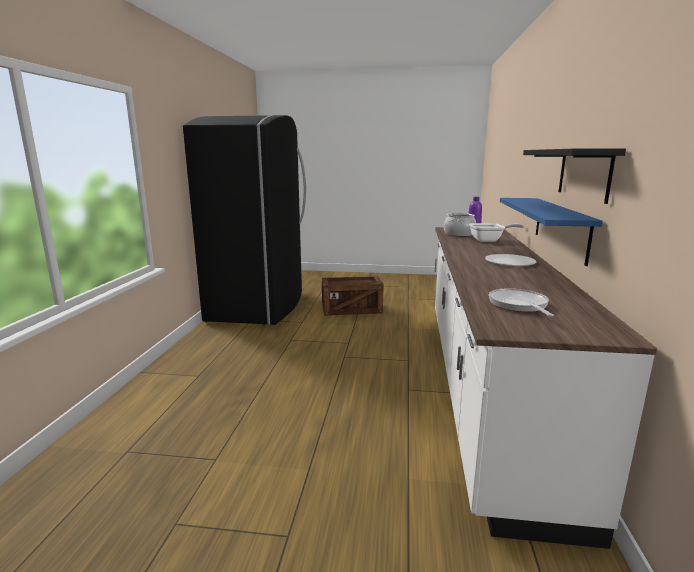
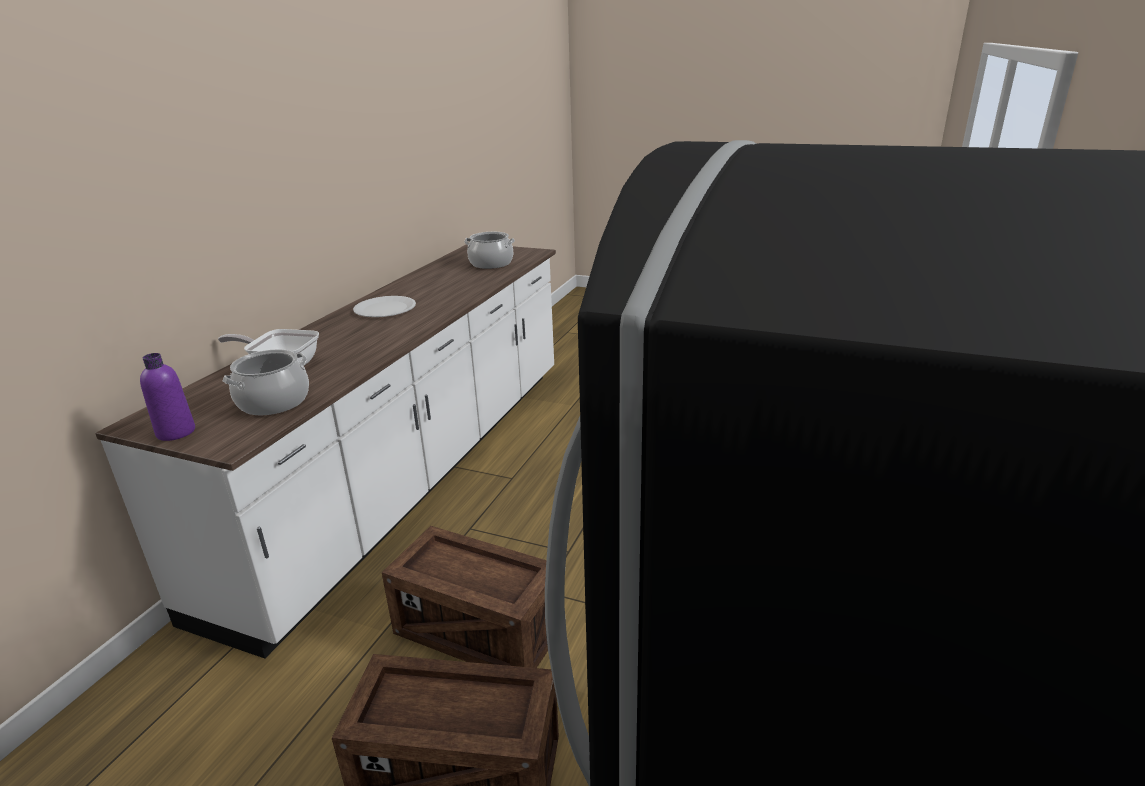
camera: 165 degrees left, 10 degrees up
(369, 331) = (478, 631): none -> crate
(519, 305) = (491, 263): frying pan -> cooking pot
(560, 227) = (340, 257): blue shelf -> none
(584, 173) = (358, 182): black shelf -> none

